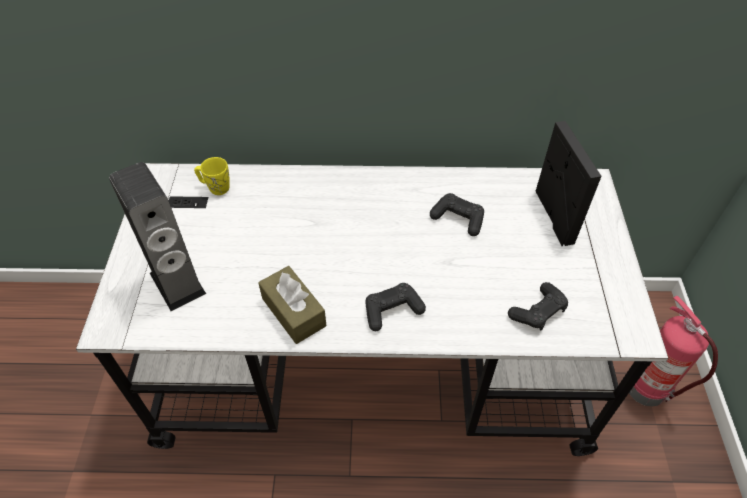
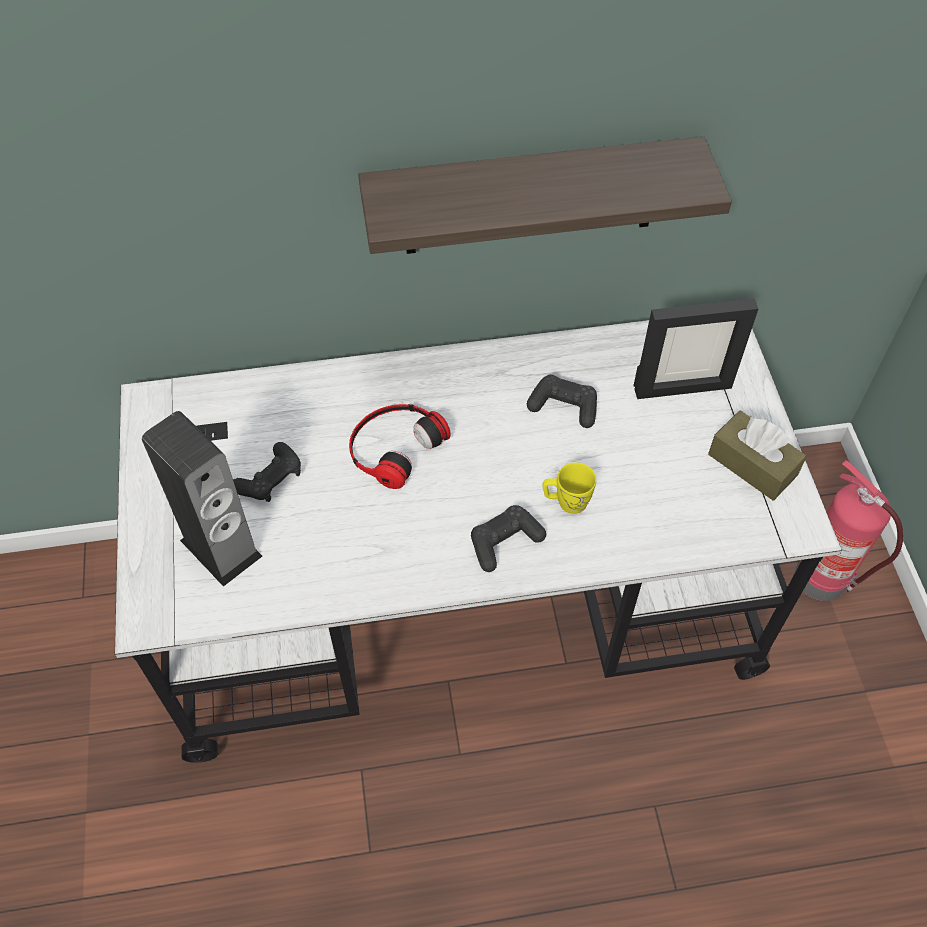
camera: 10 degrees left, 5 degrees up
(215, 187) = (233, 407): yellow mug -> yellow mug (566, 502)
(293, 312) = (381, 563): brown tissue box -> brown tissue box (752, 465)
(324, 229) = (394, 446): none -> headphones
(449, 50) = (530, 197): none -> shelf
(538, 312) = (682, 516): black game controller -> black game controller (270, 479)
(552, 217) = (682, 387): picture frame -> picture frame turned 105 degrees clockwise

